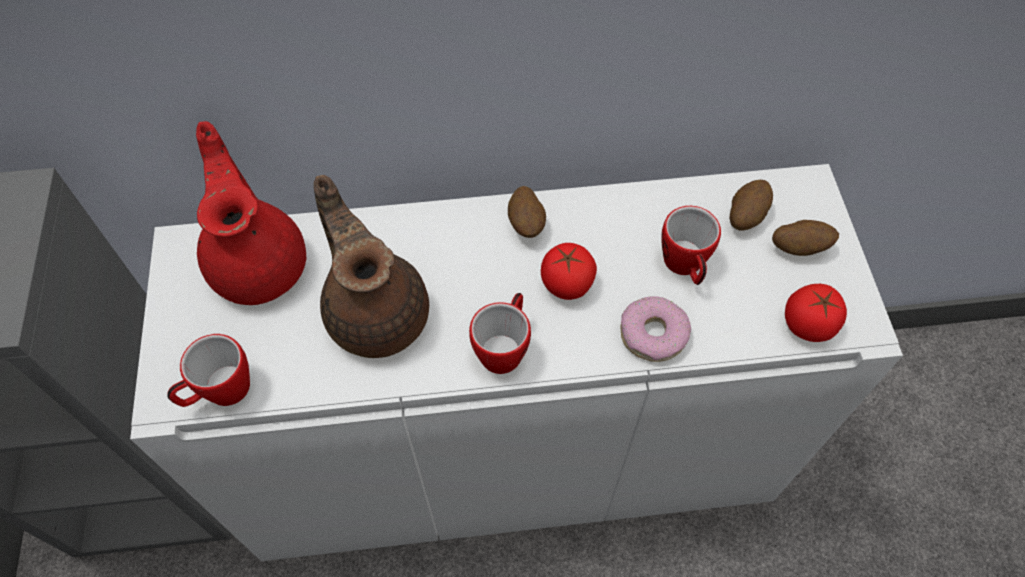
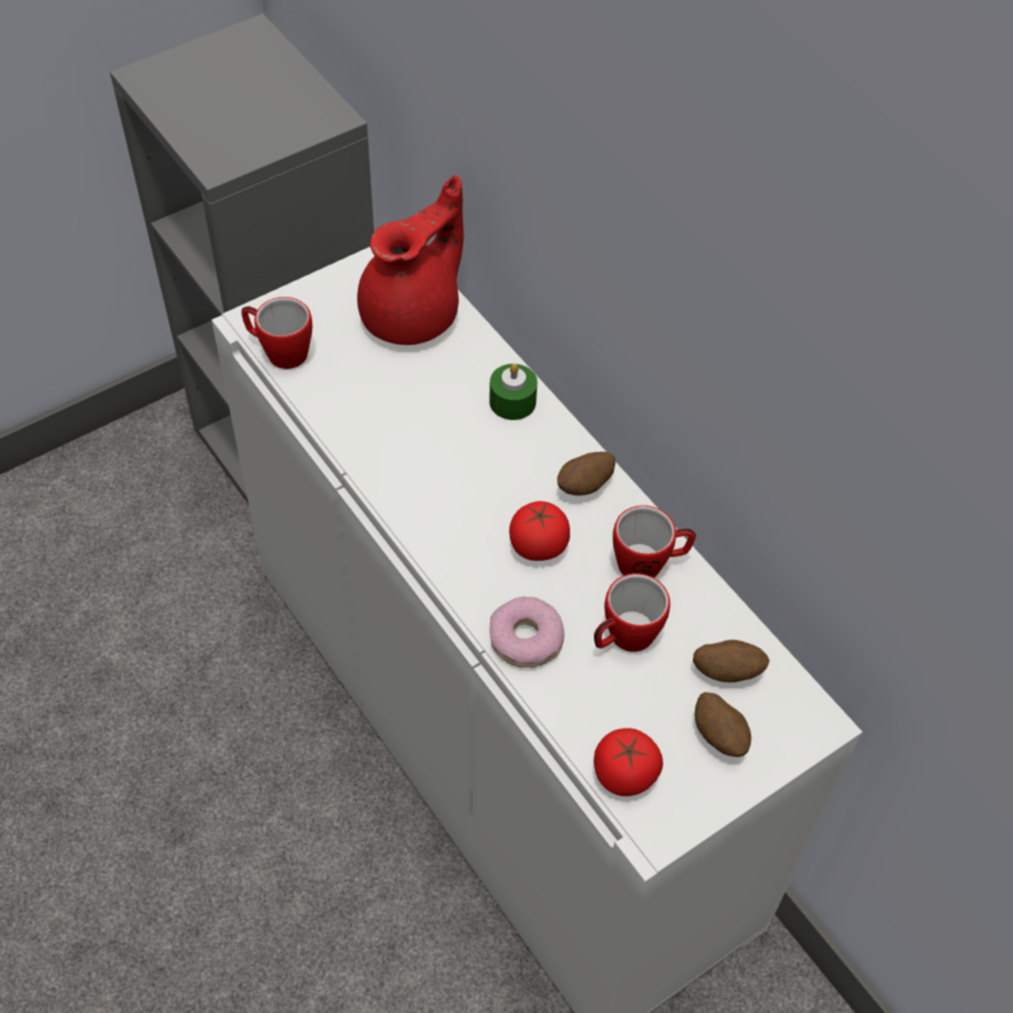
camera: 60 degrees right, 5 degrees down
(377, 312) = (417, 417): brown teapot -> none
(408, 233) = (512, 401): none -> green candle
(504, 347) = (438, 526): mug -> mug (649, 564)

